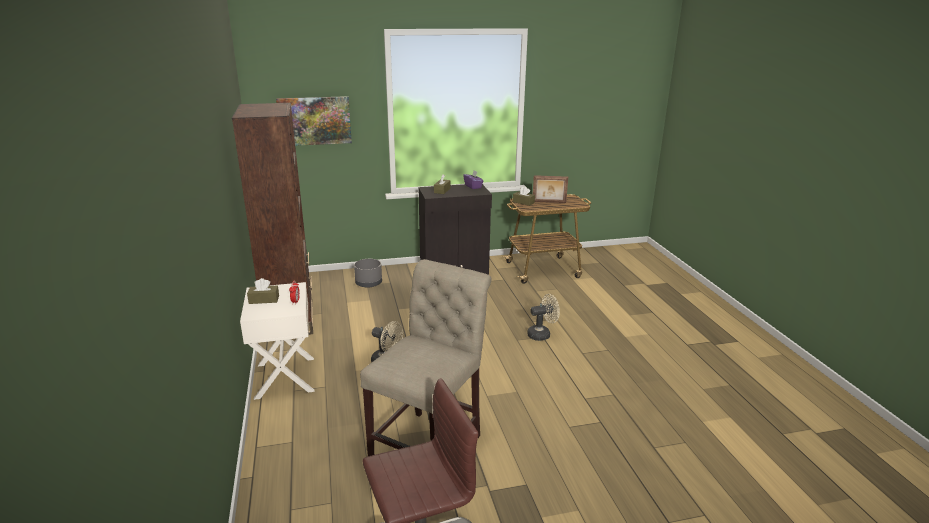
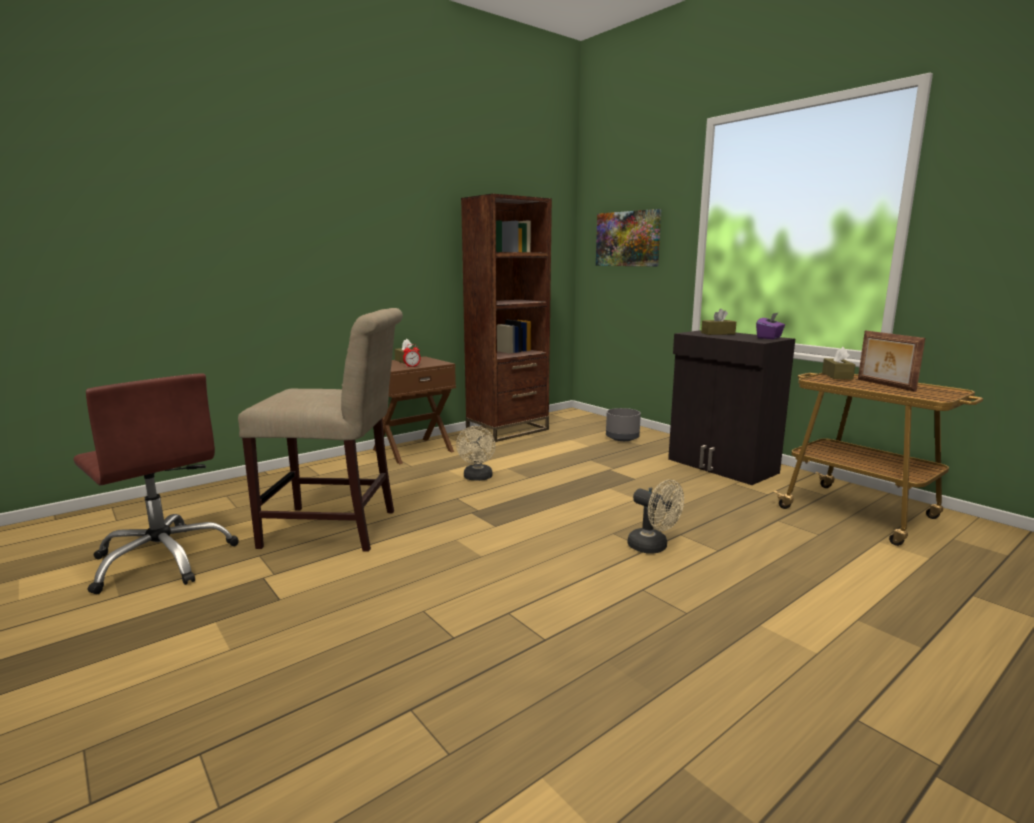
camera: 65 degrees right, 10 degrees down
(284, 377) = (412, 450): white nightstand -> brown nightstand

